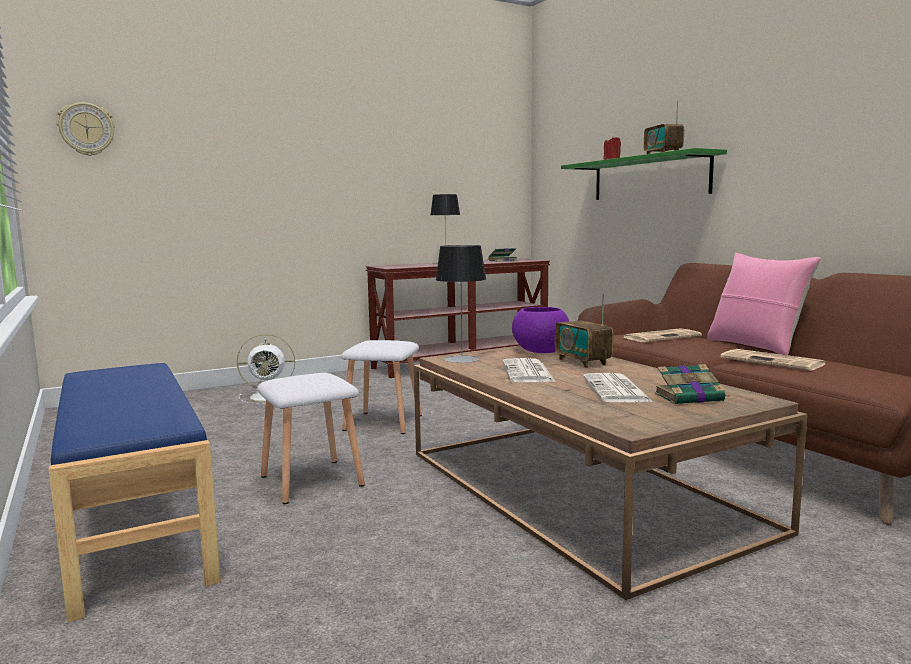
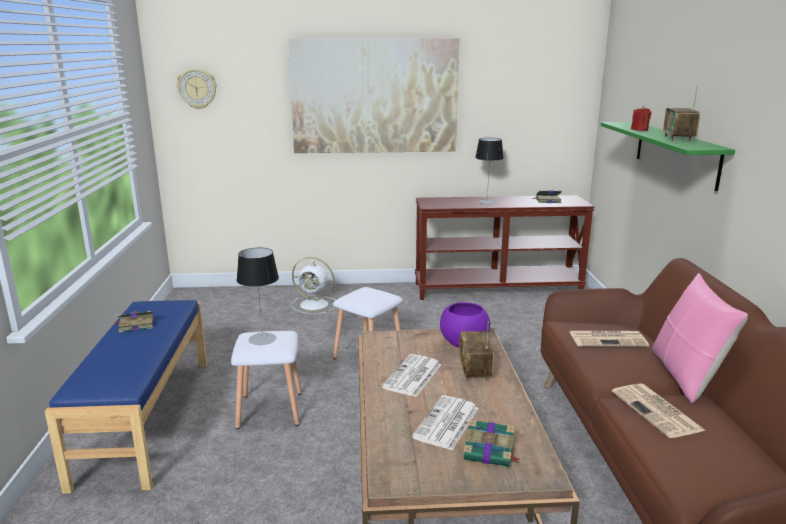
camera: 25 degrees right, 10 degrees up
(102, 385) = (135, 325): none -> book
(314, 149) = (374, 96): none -> picture
(462, 359) = (387, 342): table lamp -> table lamp (262, 339)

